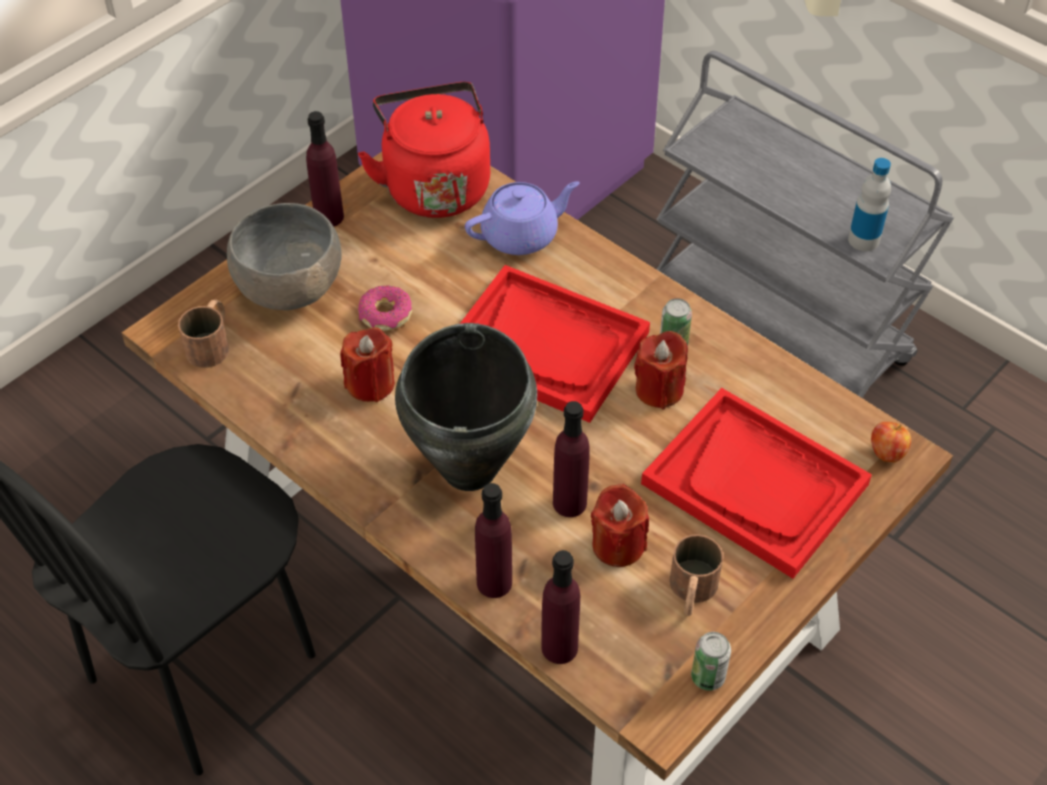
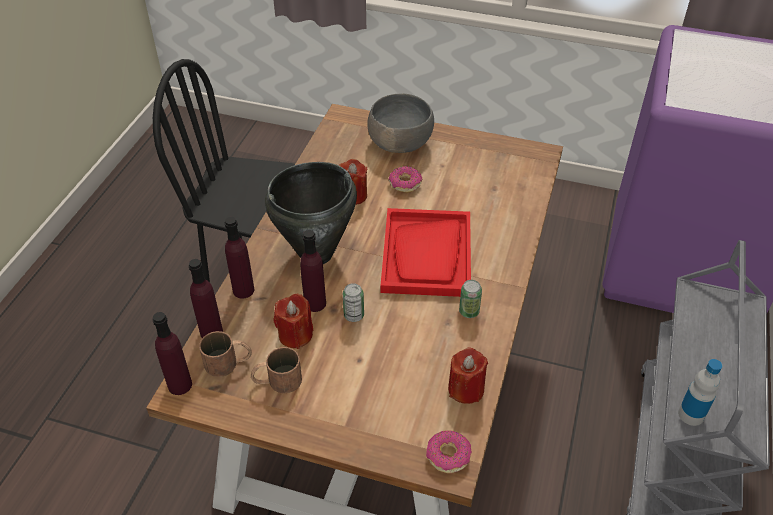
camera: 65 degrees right, 5 degrees down
(212, 343) = (344, 132): brown mug -> brown mug (229, 362)
(329, 217) = (460, 138): purple bottle -> purple bottle (180, 385)
(434, 185) = (517, 167): red kettle -> none
(521, 235) = (507, 215): purple teapot -> none
(659, 389) = (427, 316): red candle -> red candle (466, 389)
(708, 677) = (218, 408): can -> can (354, 315)
(755, 484) = (378, 388): red tray -> none
(886, 453) = (448, 455): apple -> donut

